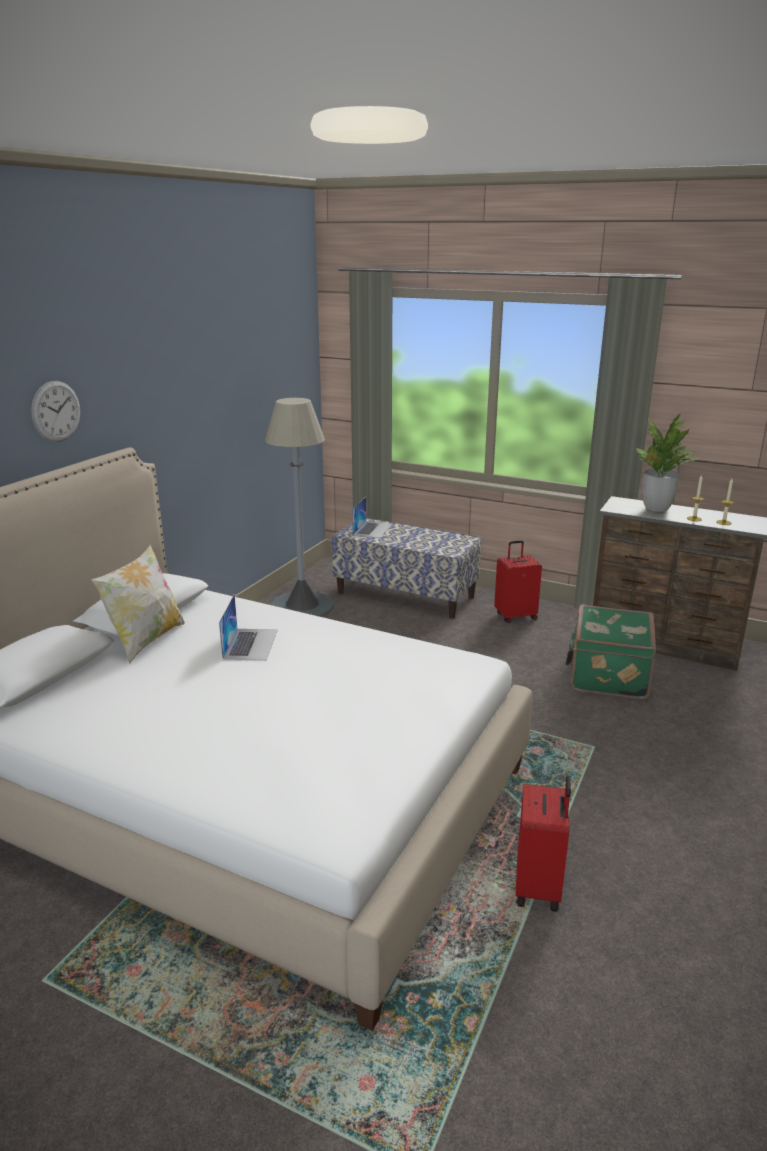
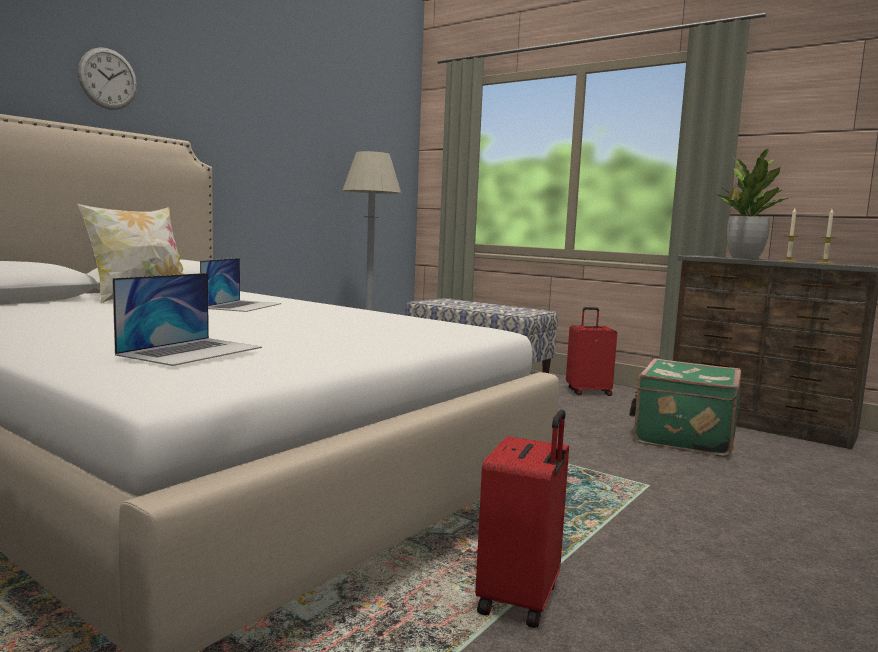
camera: 10 degrees right, 15 degrees down
(372, 529) = (449, 302): laptop -> laptop (192, 351)

